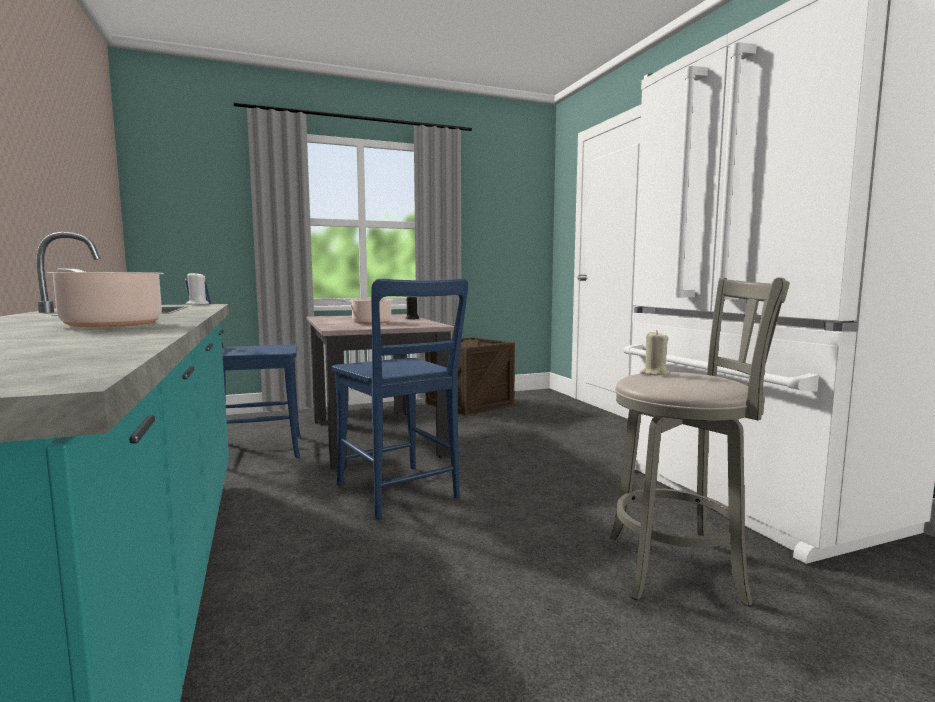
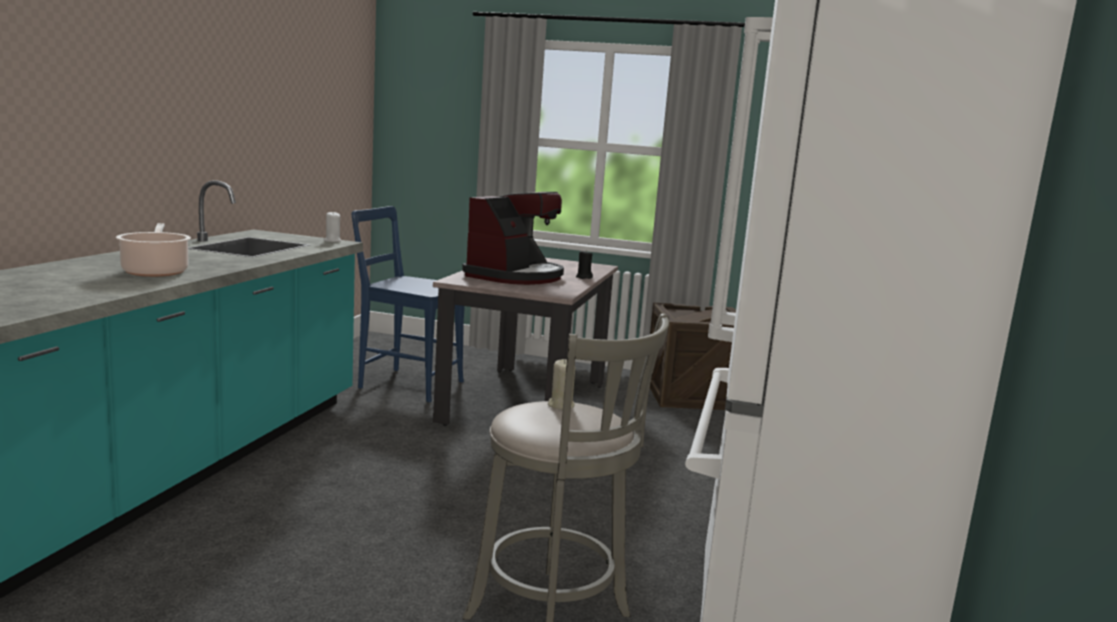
camera: 35 degrees right, 5 degrees up
(368, 322) = (515, 276): cooking pot -> coffee machine
(400, 493) = (450, 463): blue chair -> none

